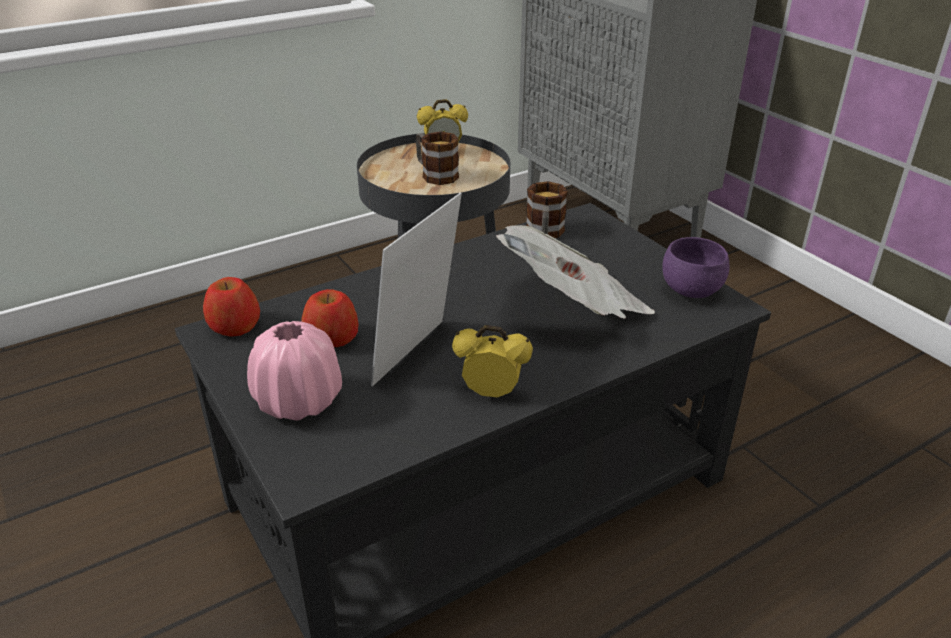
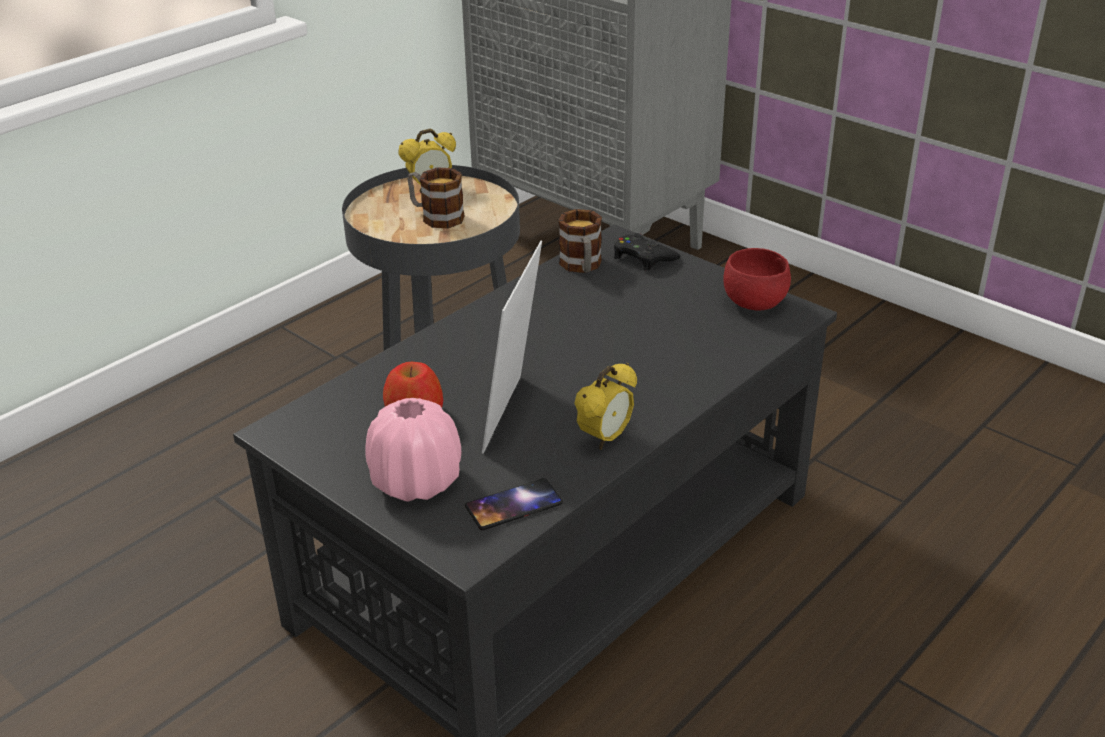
camera: 15 degrees left, 0 degrees up
(235, 325) = (300, 419): apple -> none
(374, 442) = (514, 505): none -> phone
(491, 393) = (605, 438): alarm clock -> alarm clock turned 135 degrees clockwise
(574, 308) = (648, 340): newspaper -> none
(603, 234) = (643, 258): none -> black game controller
(691, 290) = (754, 303): purple bowl -> red bowl

